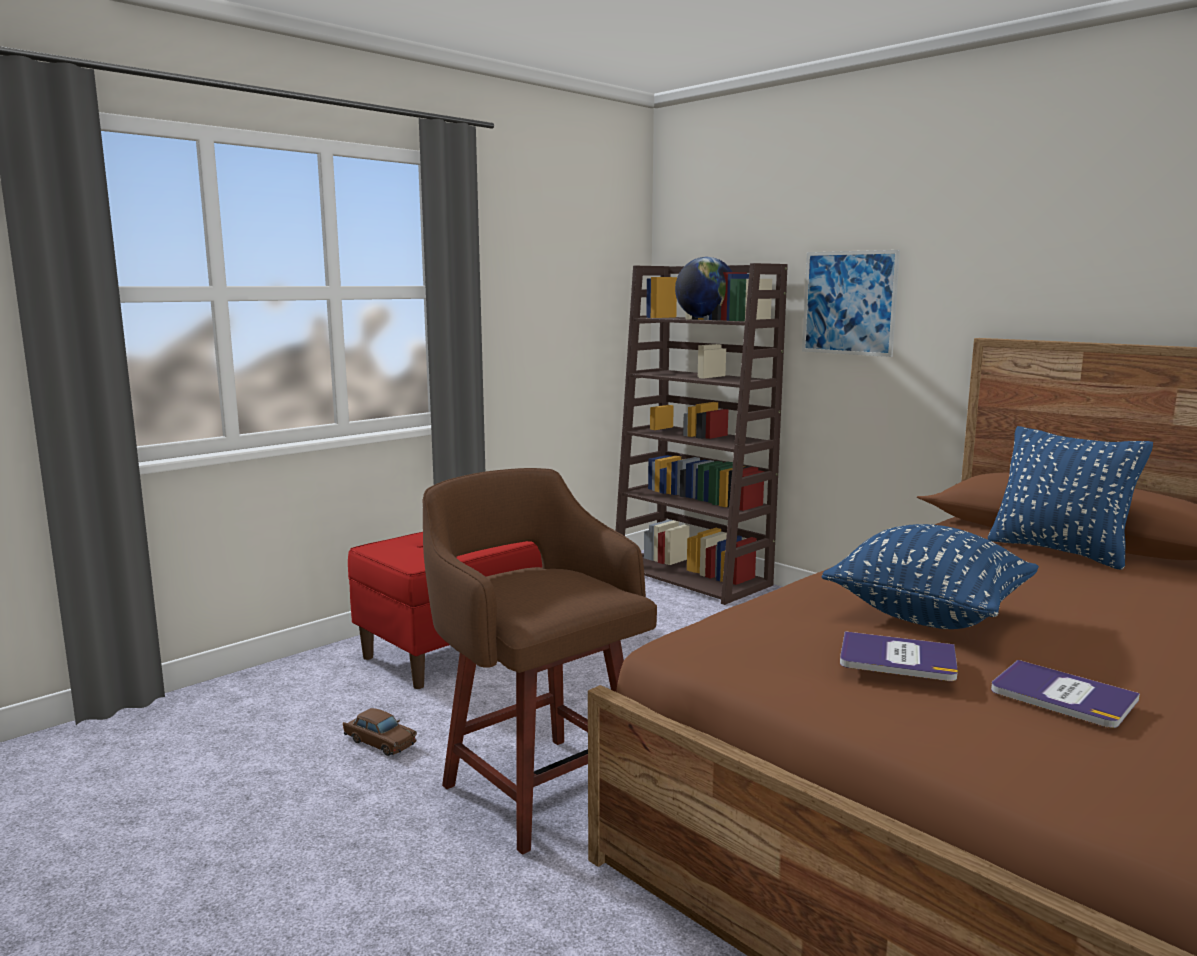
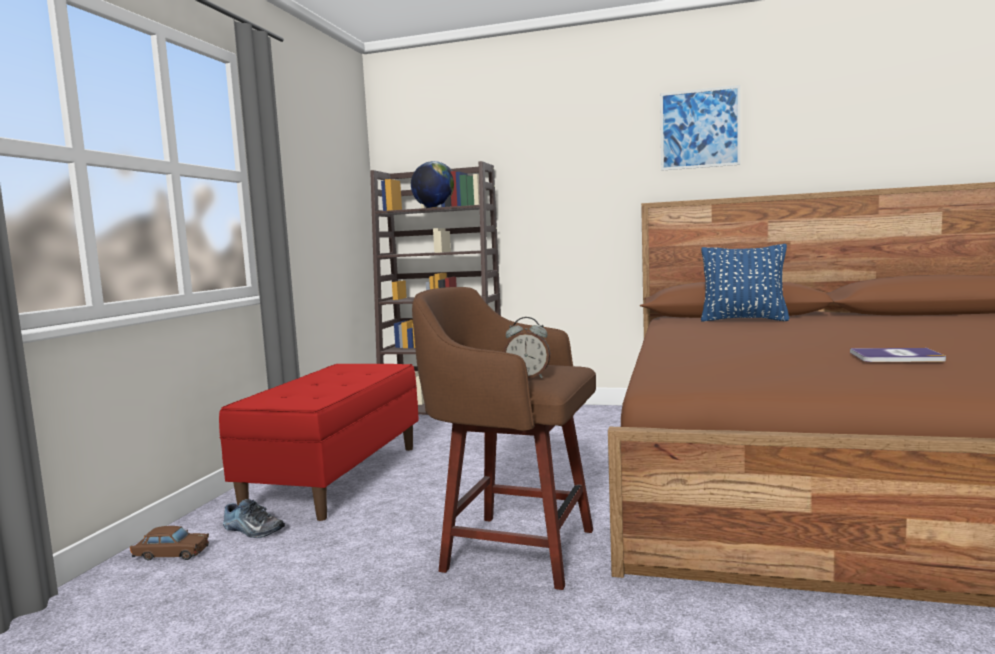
camera: 30 degrees left, 5 degrees down
(353, 680) = (252, 530): none -> shoe
(380, 742) = (341, 562): brown toy car -> brown toy car (171, 554)
(528, 602) = (528, 377): none -> alarm clock
(849, 303) = (544, 189): picture -> picture (699, 129)
(897, 658) = (803, 356): book -> none
(928, 615) = (760, 345): blue pillow -> none

